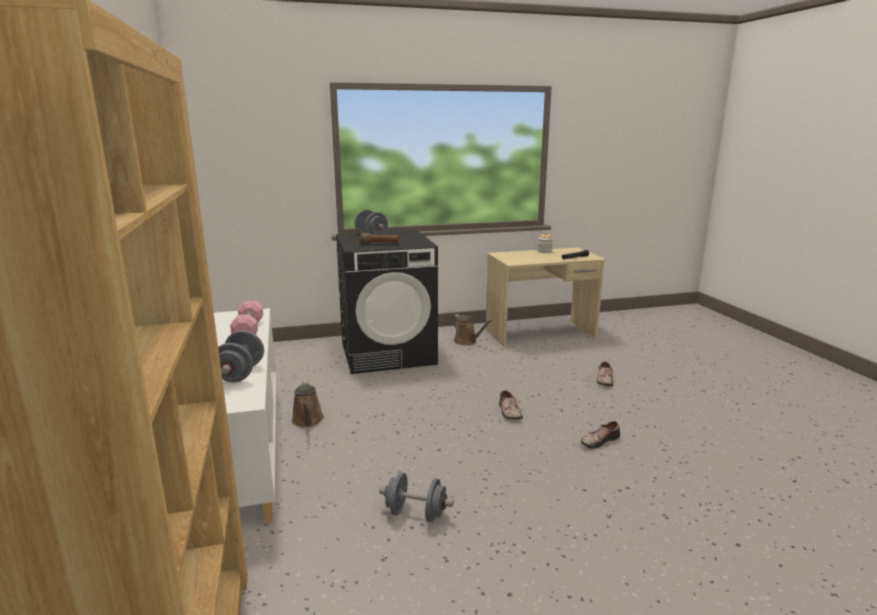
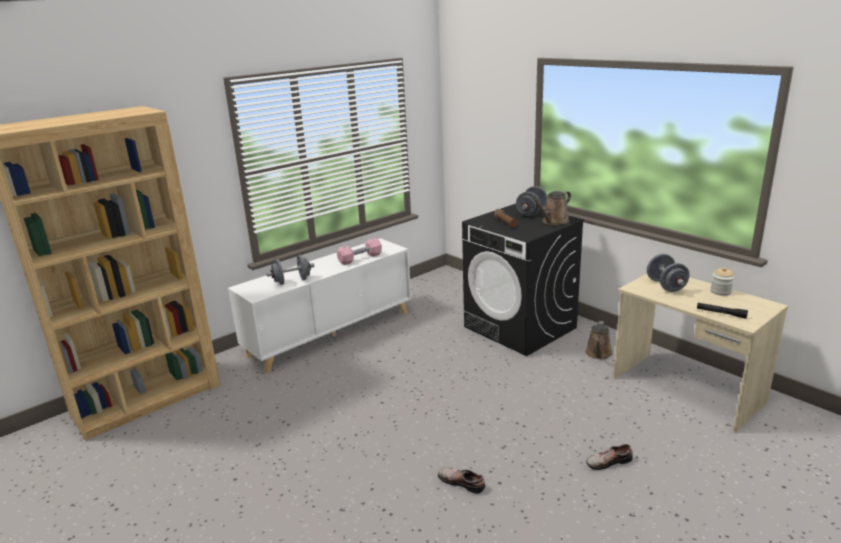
camera: 65 degrees right, 5 degrees up
(308, 421) = (379, 339): brown watering can -> brown watering can (553, 221)
(416, 513) = (297, 418): grey dumbbell -> grey dumbbell (666, 286)
(508, 412) = (471, 418): shoe -> none

